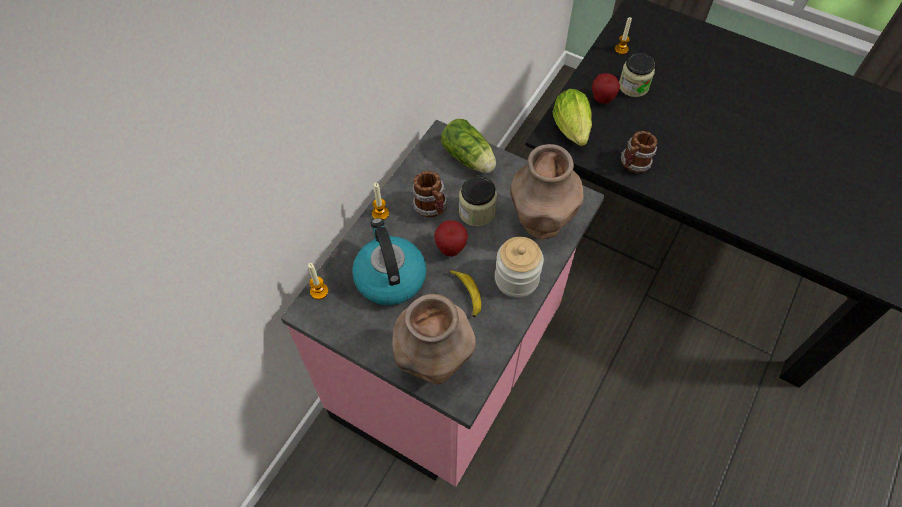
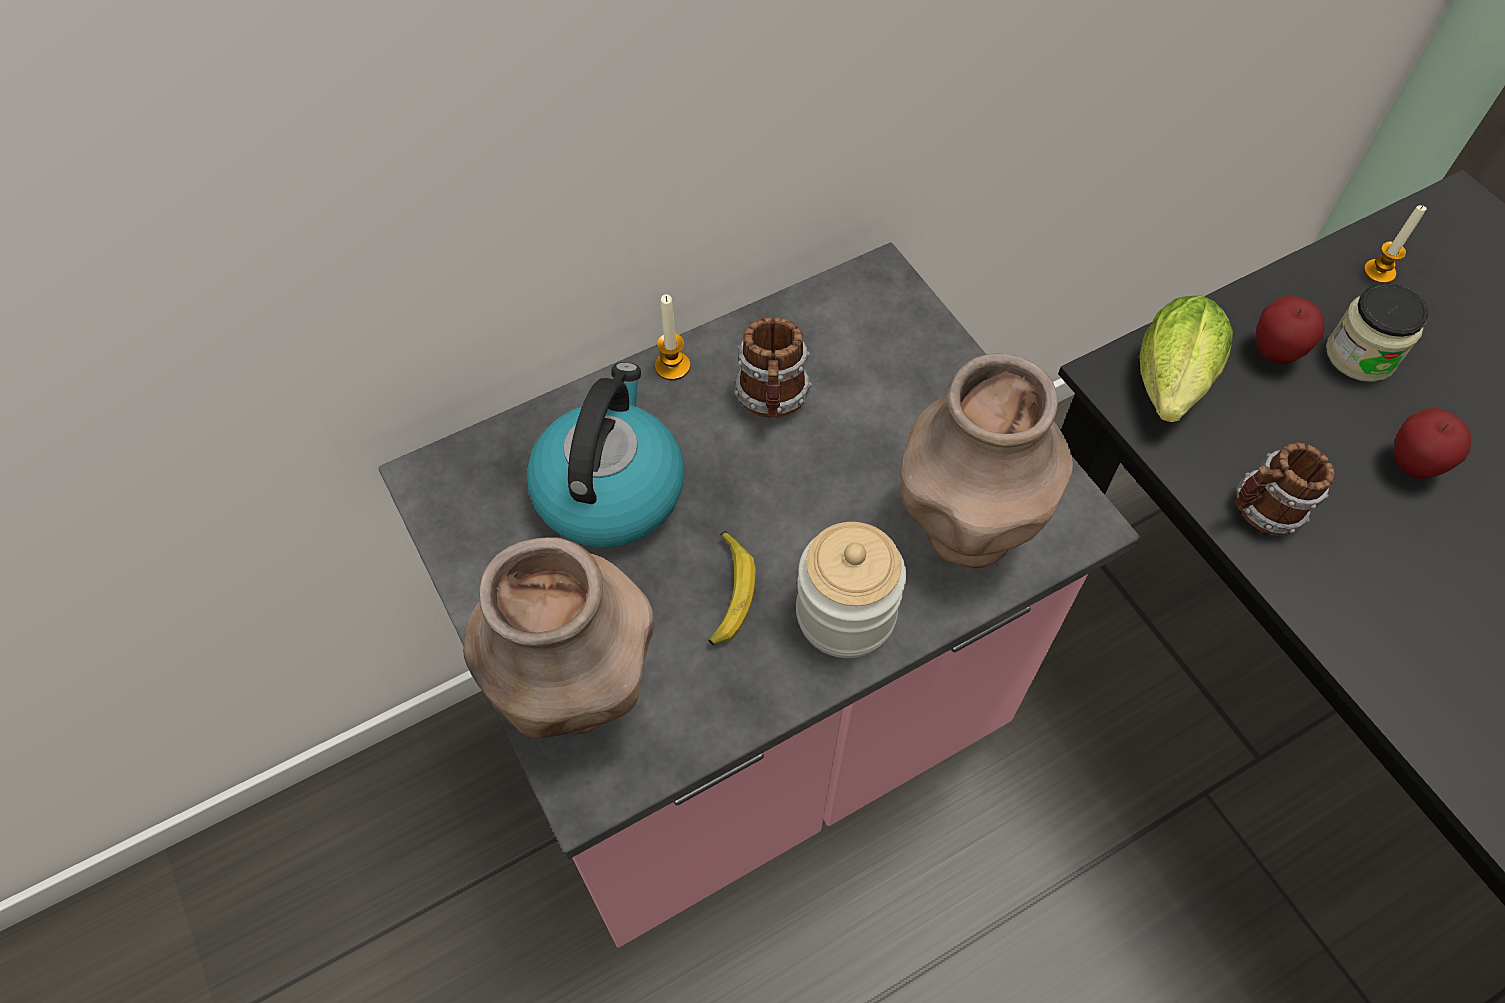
camera: 30 degrees right, 0 degrees up
(319, 291) = (472, 453): candle -> none
(451, 248) = (757, 492): apple -> apple (1412, 465)
(470, 159) = (906, 342): lettuce -> none
(477, 212) = (853, 447): jar -> none

